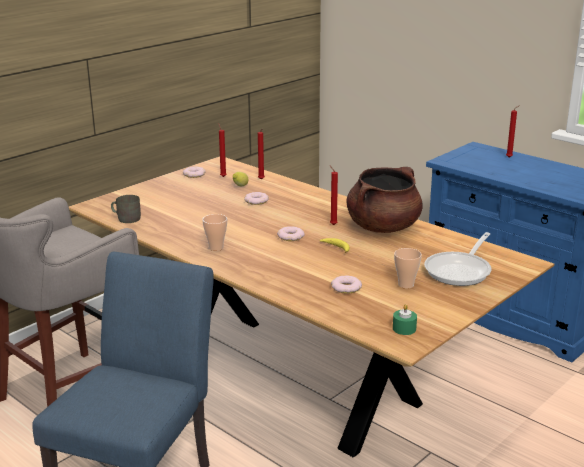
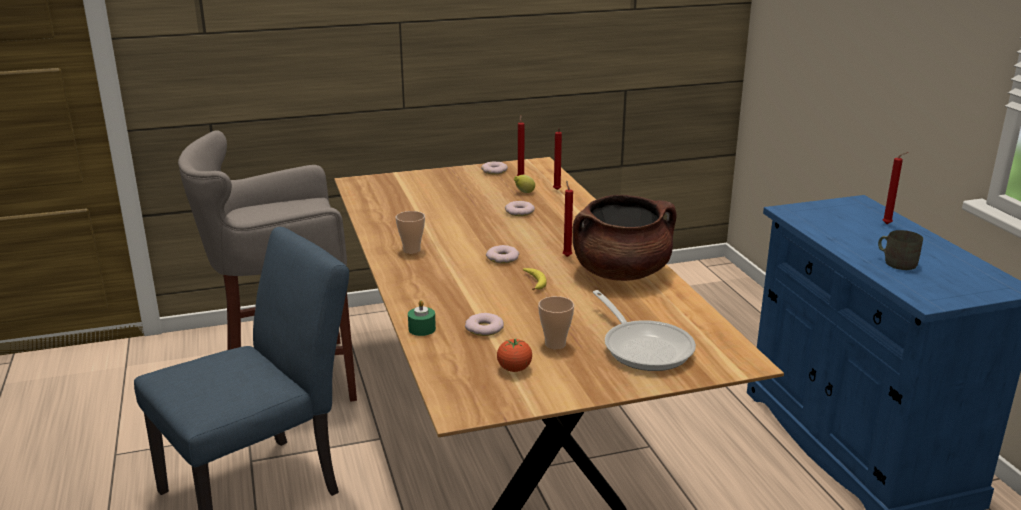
camera: 30 degrees right, 0 degrees up
(126, 218) = (369, 201): grey mug -> grey mug (896, 262)
(402, 308) = (514, 369): none -> tomato
(404, 328) = (483, 392): green candle -> green candle (422, 329)
(460, 270) = (644, 347): frying pan -> frying pan turned 90 degrees counterclockwise

